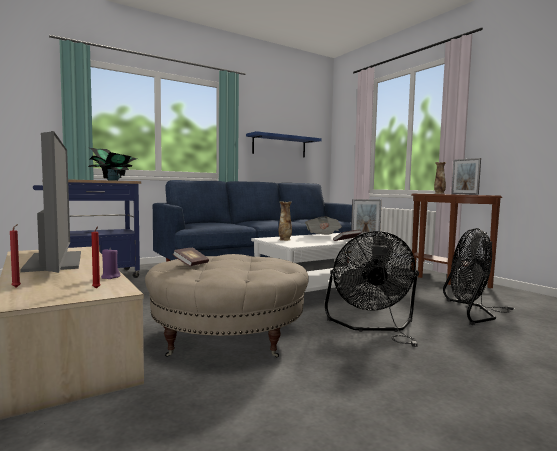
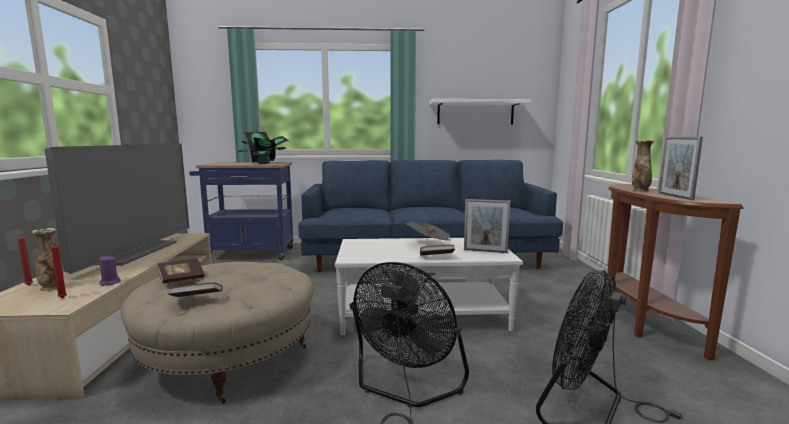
camera: 30 degrees right, 5 degrees up
(246, 270) = (197, 299): none -> book
(279, 146) = (475, 112): blue shelf -> white shelf
(285, 240) = (367, 246): vase -> vase (52, 288)

